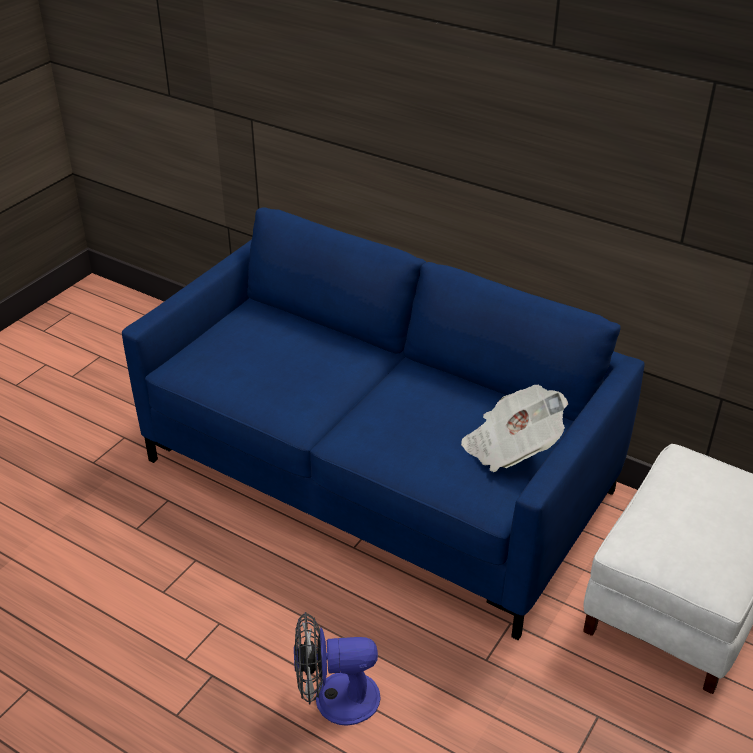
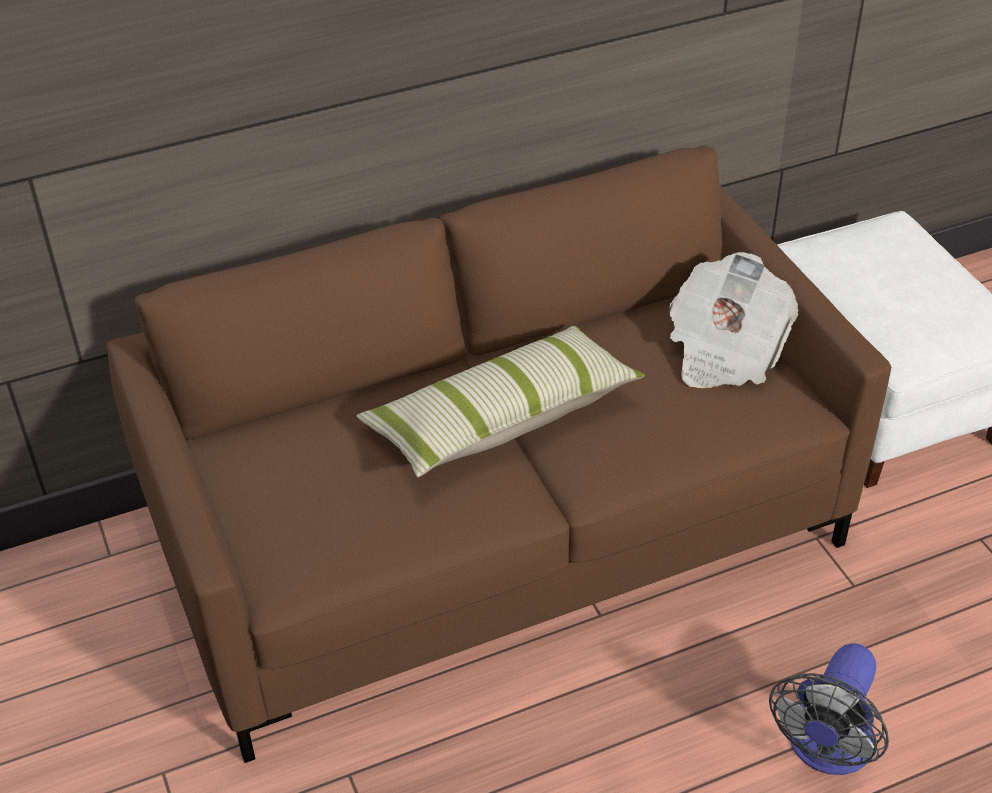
camera: 55 degrees left, 5 degrees up
(360, 386) = (501, 419): none -> pillow
(377, 476) = (498, 532): blue sofa -> brown sofa

